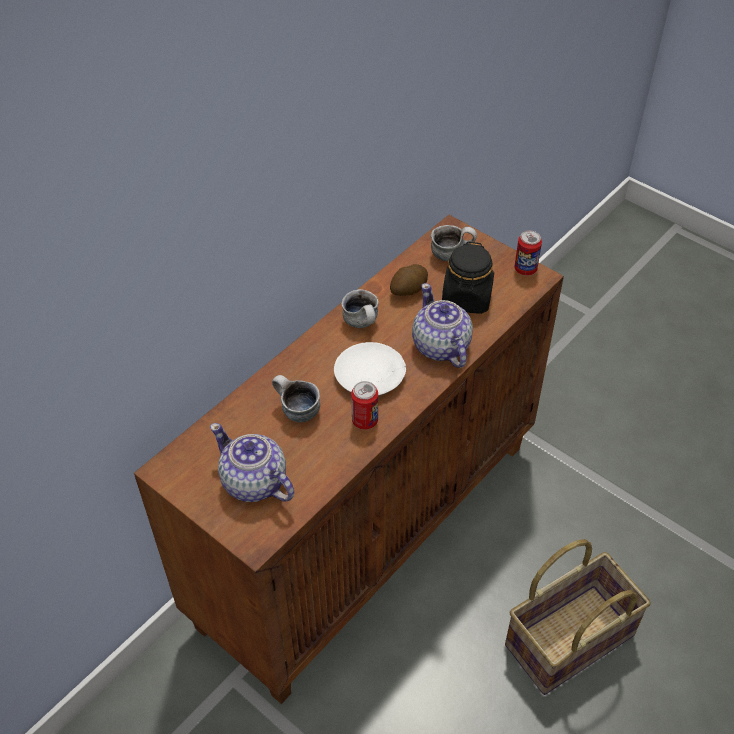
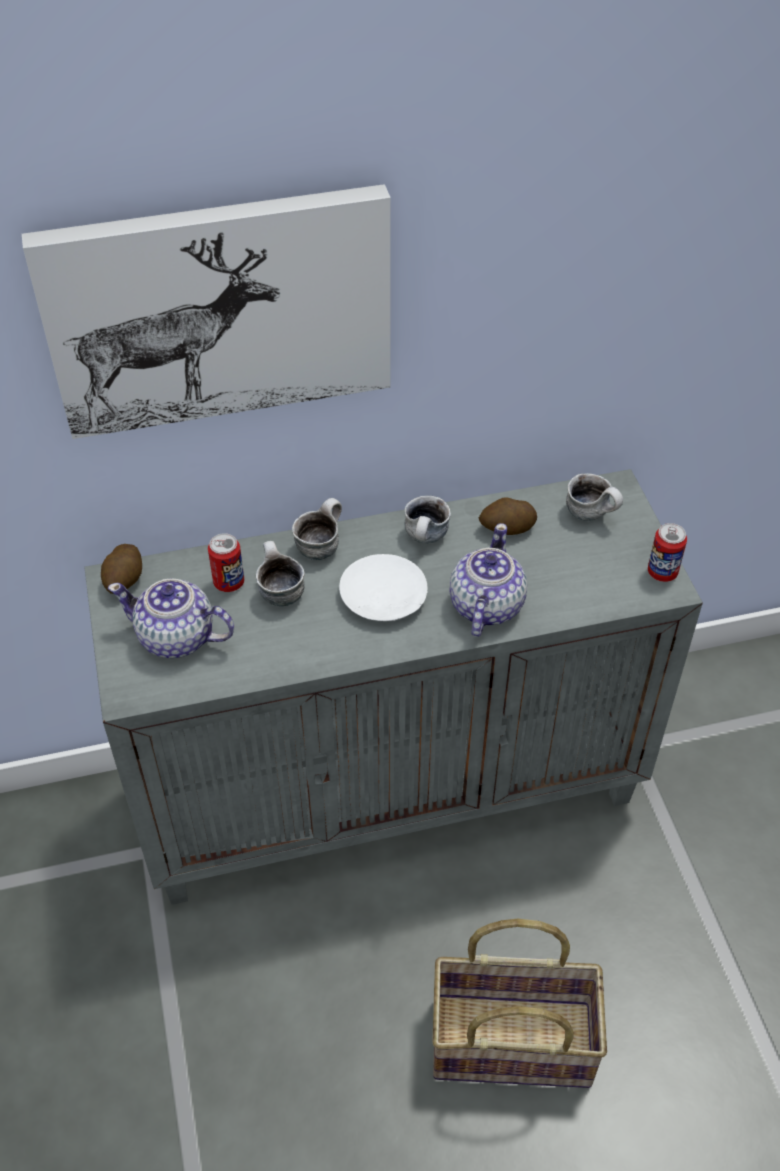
camera: 35 degrees right, 0 degrees up
(175, 465) = (124, 580): none -> potato
(201, 206) = (220, 310): none -> picture
(254, 483) = (177, 638): teapot -> teapot turned 60 degrees counterclockwise
(295, 365) = (320, 545): none -> mug
(365, 421) = (335, 638): can -> can (229, 582)
(368, 530) = (392, 789): brown cabinet -> grey cabinet
(467, 298) = (563, 570): black jar -> none

